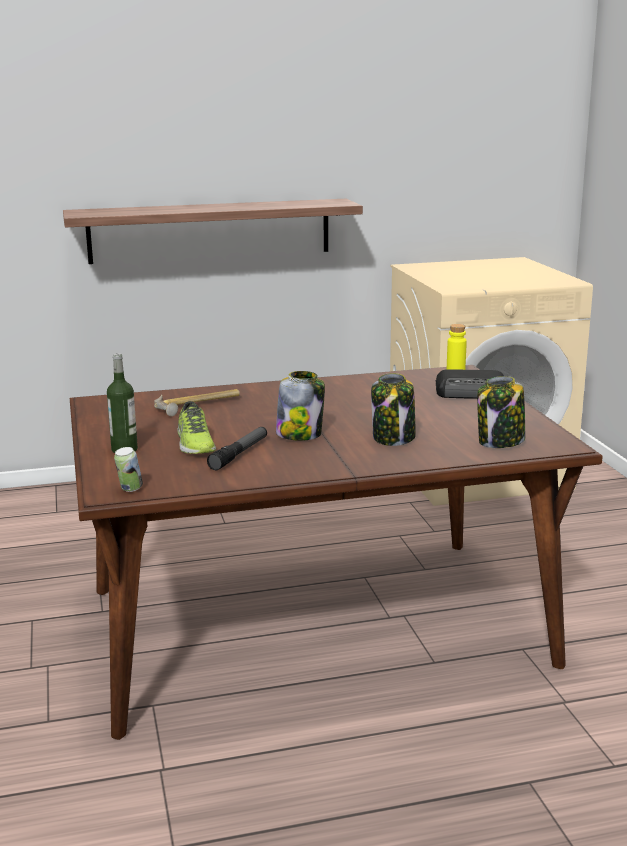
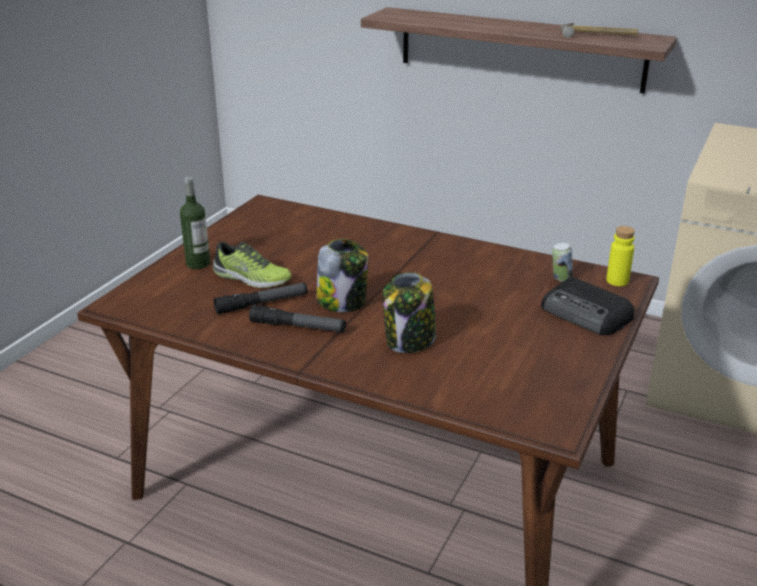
camera: 40 degrees right, 10 degrees up
(130, 489) = (134, 306): can -> can (560, 278)
(194, 444) = (251, 278): shoe -> shoe turned 90 degrees counterclockwise
(198, 405) = (324, 237): hammer -> hammer (598, 36)
(298, 456) = (298, 326): none -> flashlight
(500, 442) = (499, 391): jar -> none

